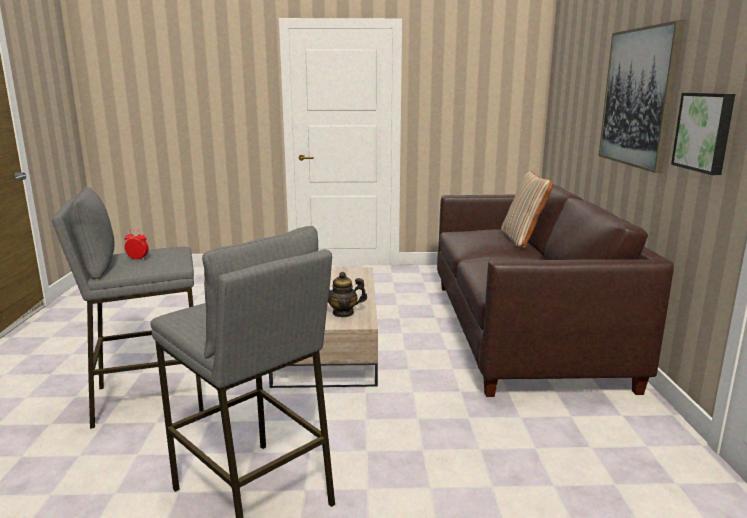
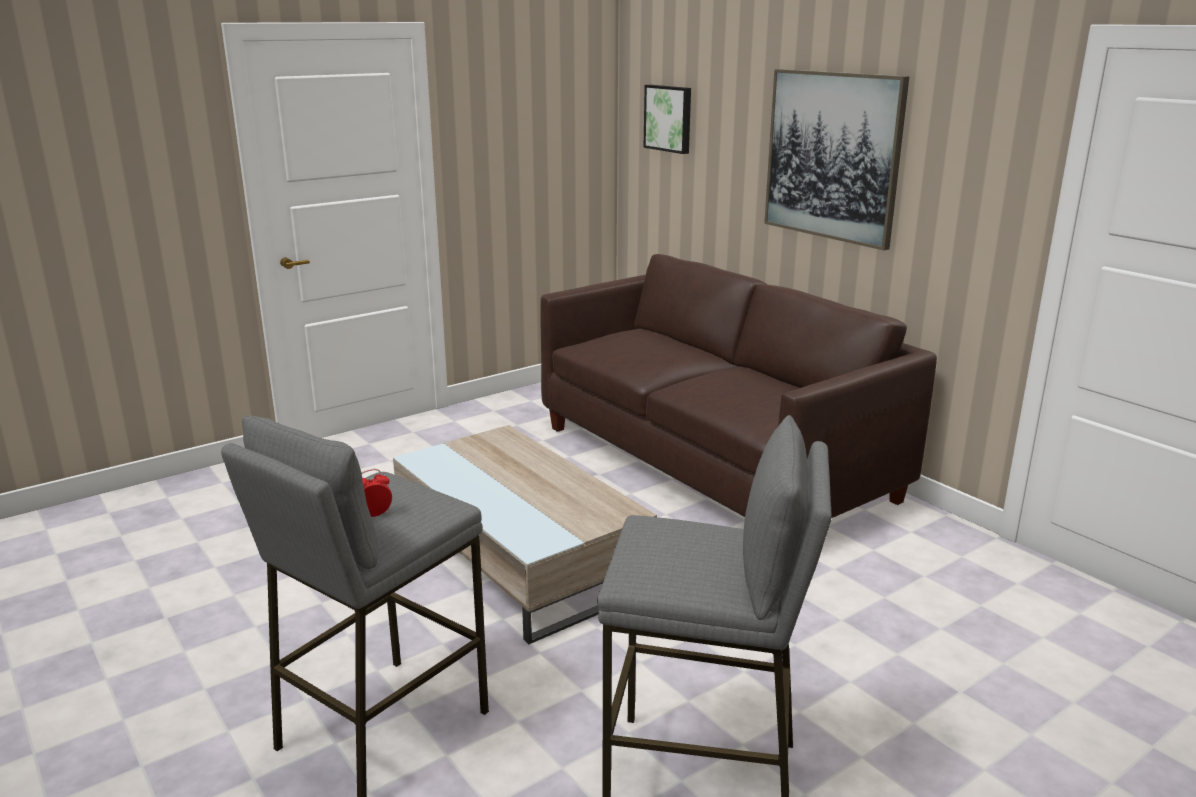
camera: 35 degrees left, 5 degrees up
(343, 313) = (583, 506): teapot -> none
(522, 240) = (684, 344): beige pillow -> none
(705, 132) = (959, 208): picture -> picture (669, 118)

